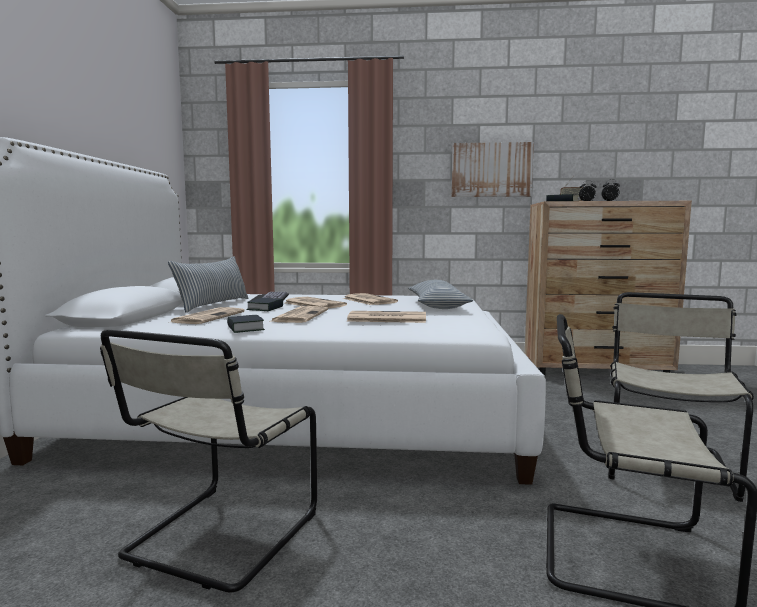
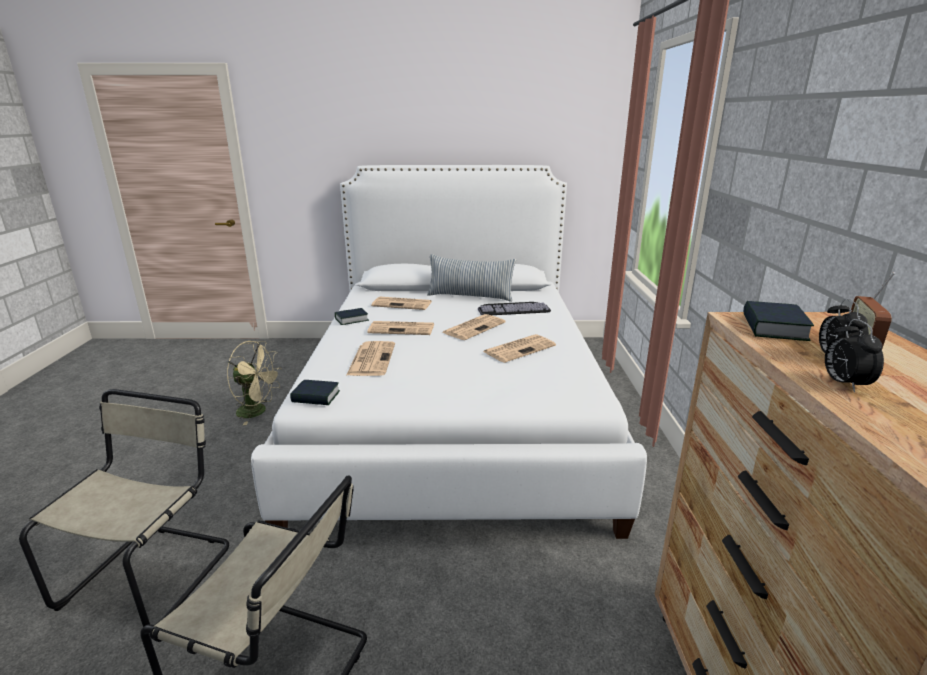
camera: 85 degrees right, 15 degrees up
(218, 538) = (258, 412): beige chair -> beige fan
(265, 308) = (446, 314): book -> book (316, 397)
(437, 306) = (484, 385): pillow -> none
(491, 170) = (827, 206): picture -> none

